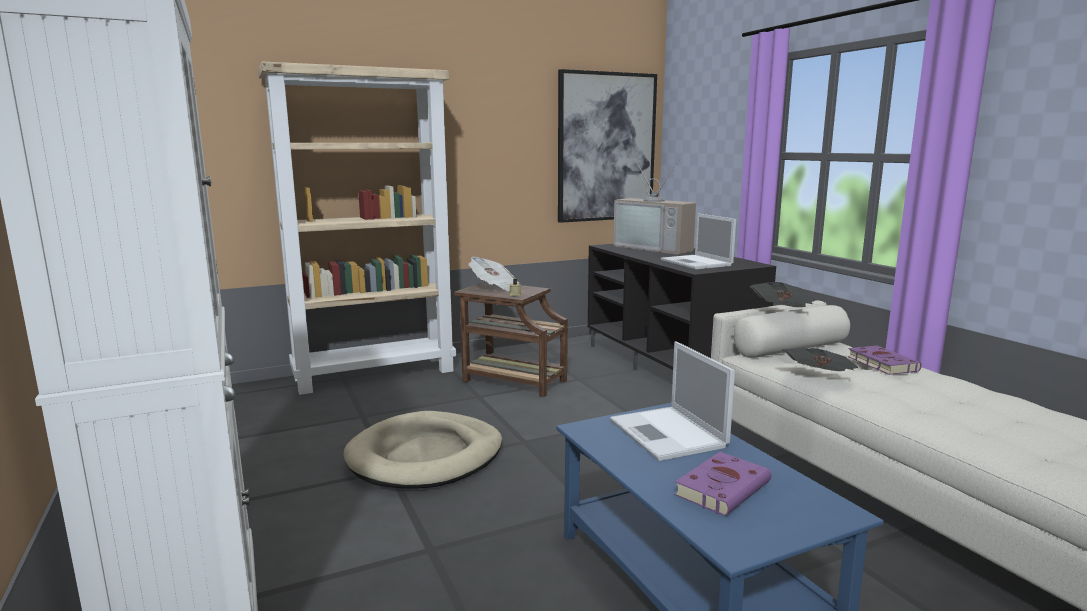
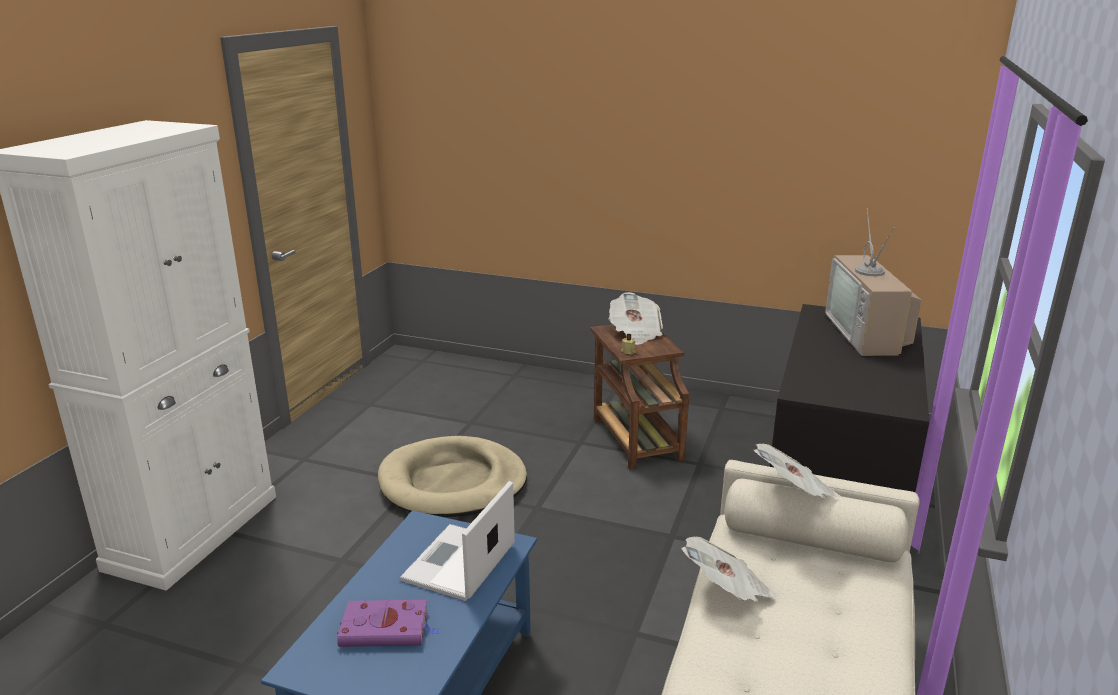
camera: 45 degrees right, 10 degrees up
(376, 374) = (543, 381): beige bookcase -> none
(606, 147) = (876, 174): picture -> none
(697, 263) = (838, 380): laptop -> none
(880, 363) = (851, 614): purple book -> none

